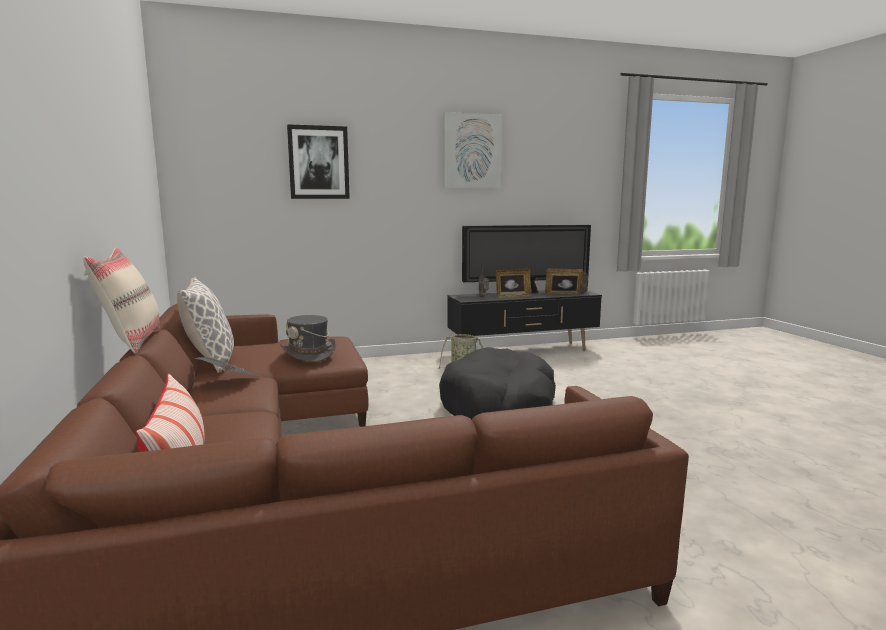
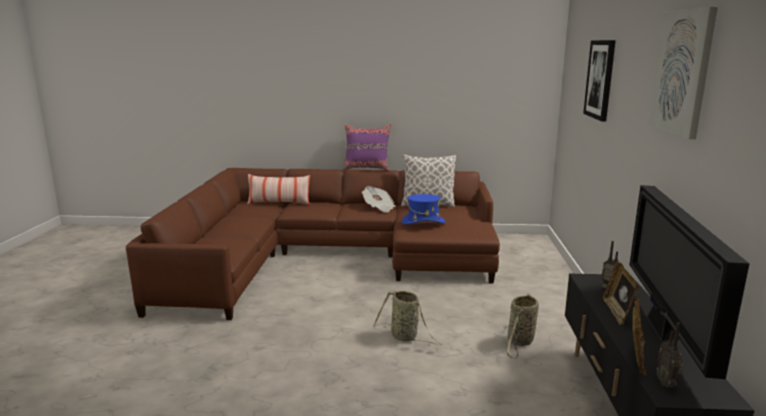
camera: 110 degrees right, 5 degrees up
(131, 342) = (367, 168): beige pillow -> purple pillow
(309, 354) = (423, 222): grey hat -> blue hat
(498, 405) = (406, 337): black dog bed -> basket

